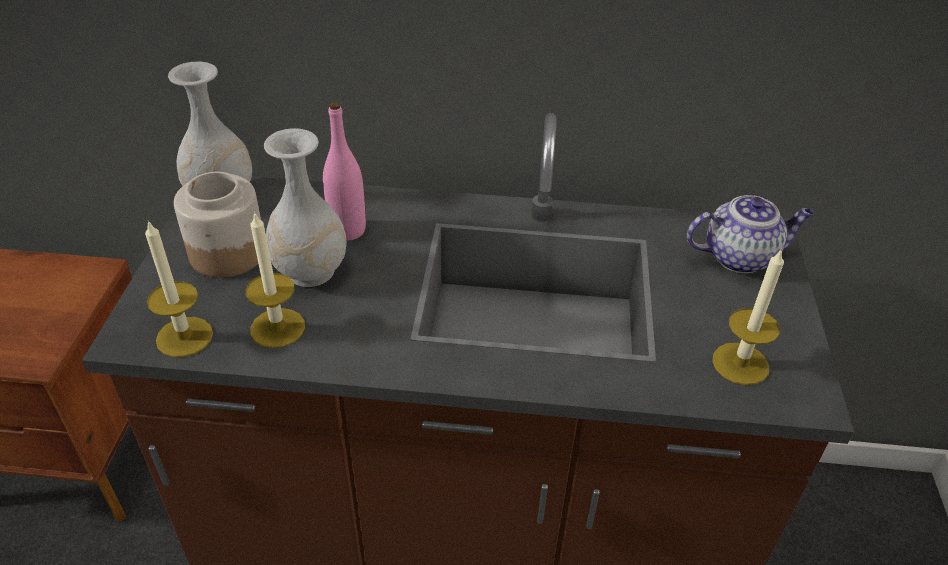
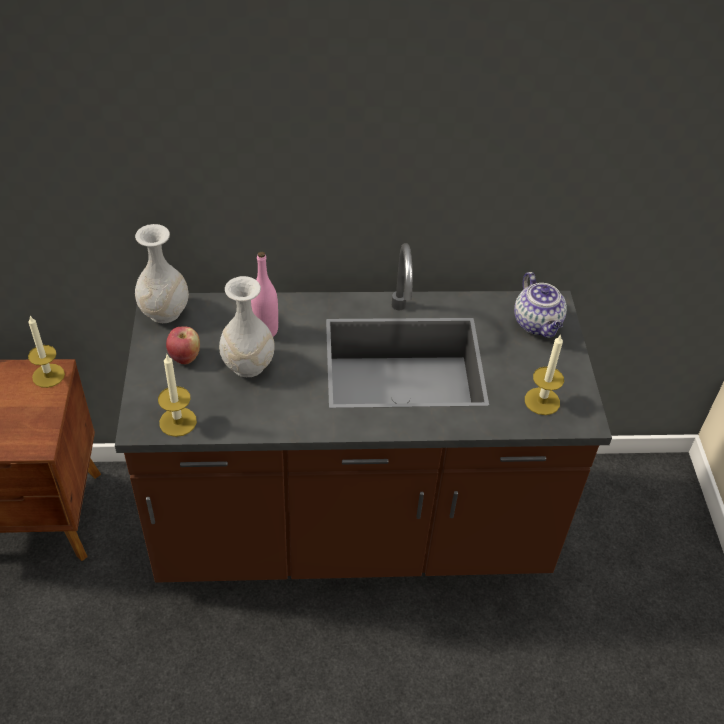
camera: 10 degrees left, 5 degrees up
(227, 253) = (184, 357): jar -> apple
(277, 328) = (238, 409): candle -> candle (48, 375)
(740, 256) = (538, 324): teapot -> teapot turned 90 degrees clockwise

